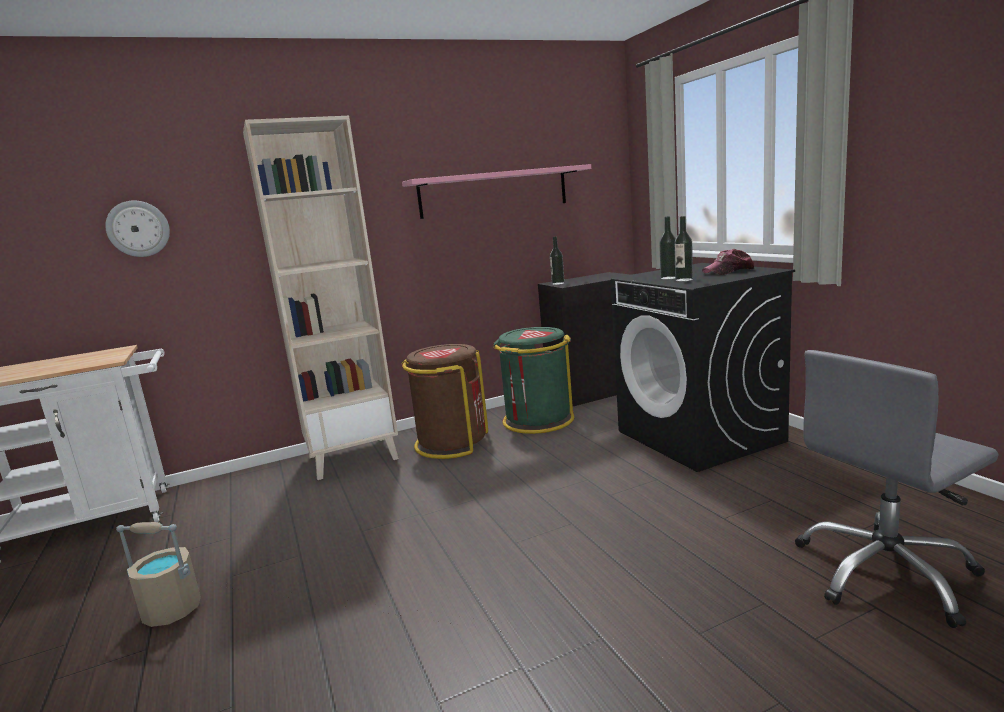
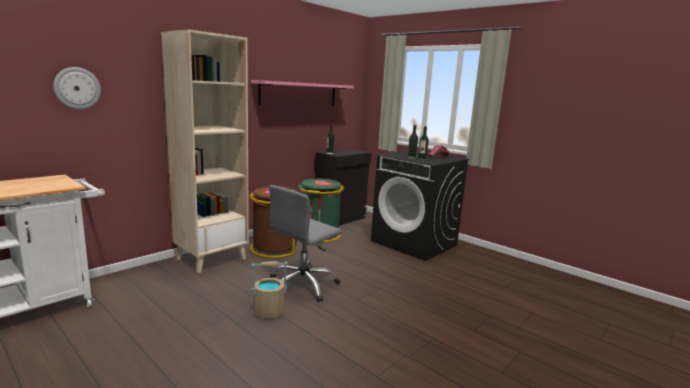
camera: 25 degrees left, 0 degrees up
(171, 610) = (164, 356): beige bucket -> beige bucket (268, 311)
(886, 573) = (528, 300): grey office chair -> grey office chair (303, 285)

